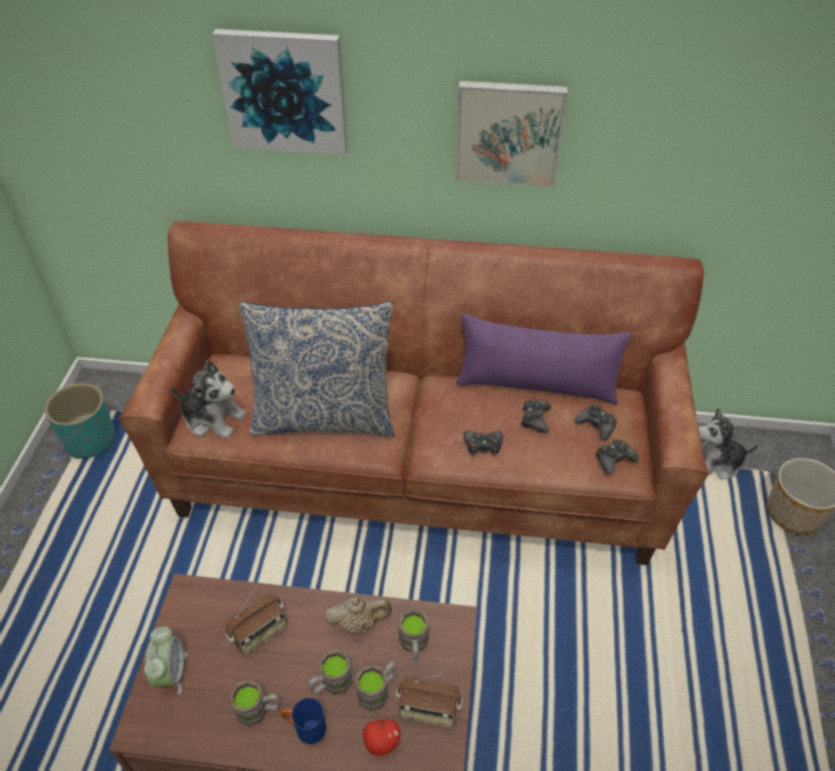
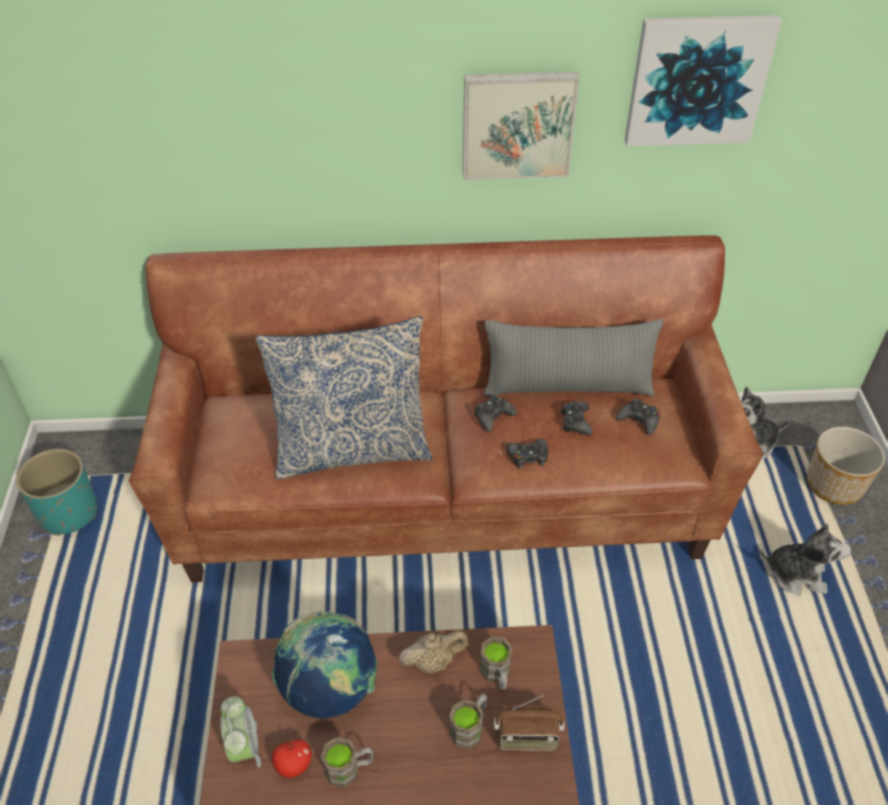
camera: 10 degrees left, 0 degrees up
(213, 418) = (230, 466): plush toy -> plush toy (795, 574)
(259, 633) = (330, 689): radio -> globe
(284, 92) = (273, 102): picture -> picture (697, 80)
(305, 728) = (403, 778): blue mug -> none
(331, 683) = (419, 728): brown mug -> none
(381, 742) = (486, 778): apple -> apple (293, 765)
(536, 385) = (567, 387): purple pillow -> grey pillow
(614, 460) = (665, 453): black game controller -> black game controller (493, 416)

